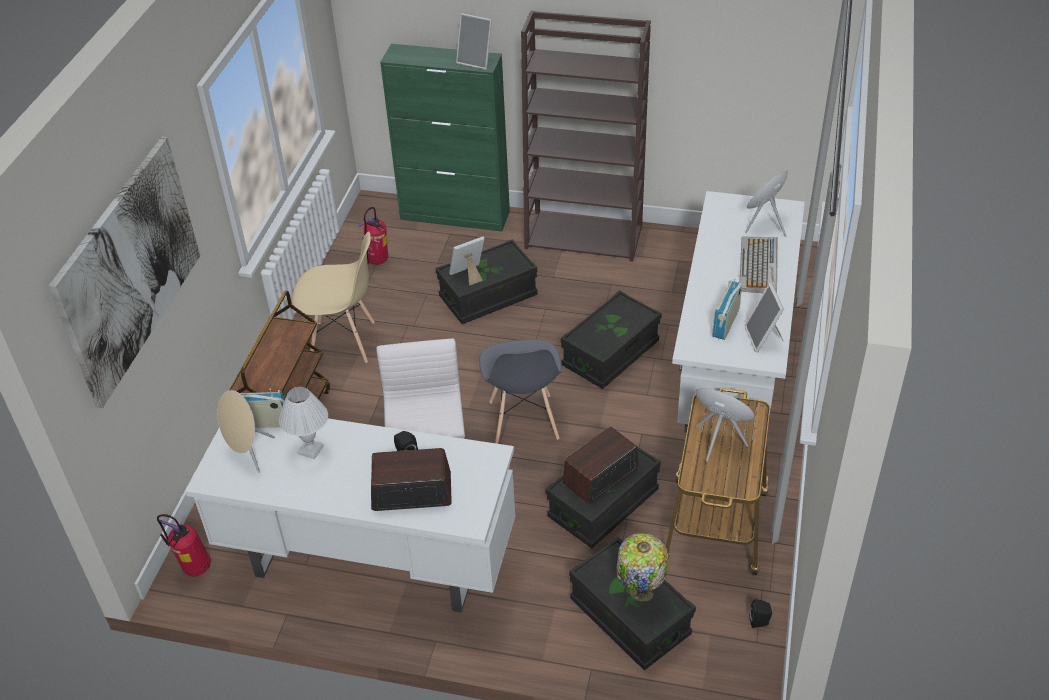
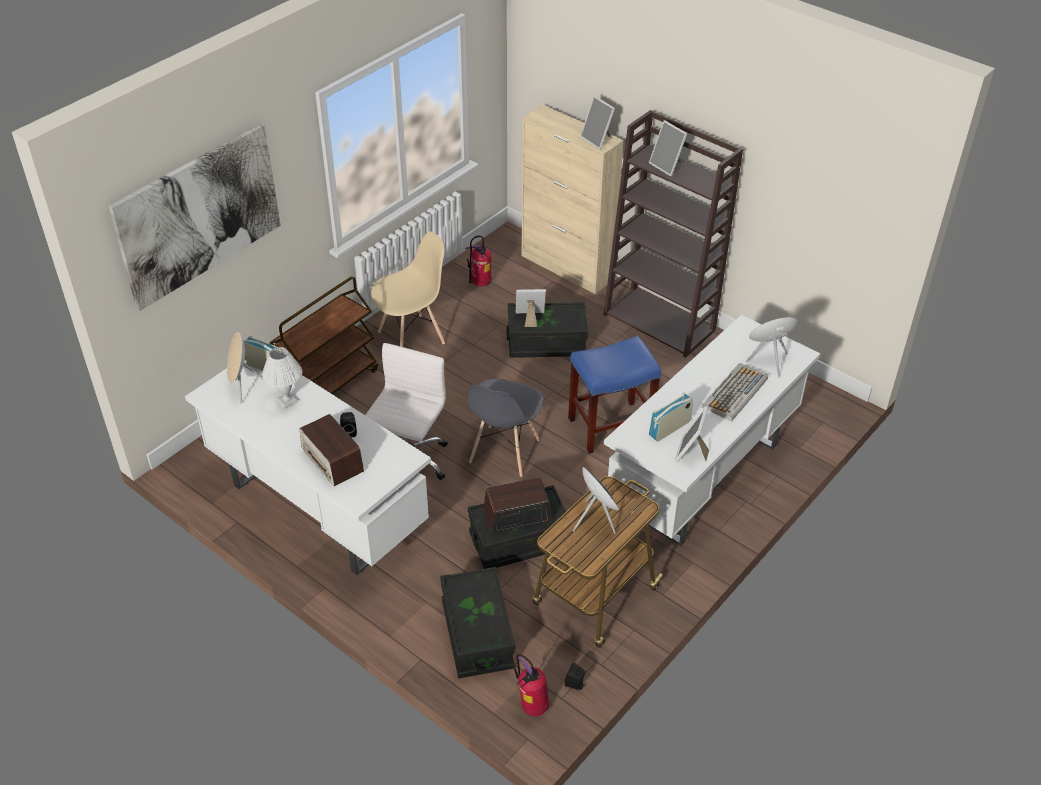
camera: 25 degrees right, 0 degrees up
(194, 569) = (198, 463): fire extinguisher -> fire extinguisher (532, 707)
(343, 342) = (412, 337): beige chair -> beige chair turned 60 degrees counterclockwise
(411, 492) = (332, 460): radio -> radio turned 150 degrees counterclockwise
(455, 215) = (567, 268): green cabinet -> beige cabinet
(570, 64) = (667, 166): none -> picture frame
(610, 354) = (611, 426): black storage box -> blue stool
(640, 593) = (481, 616): table lamp -> none

